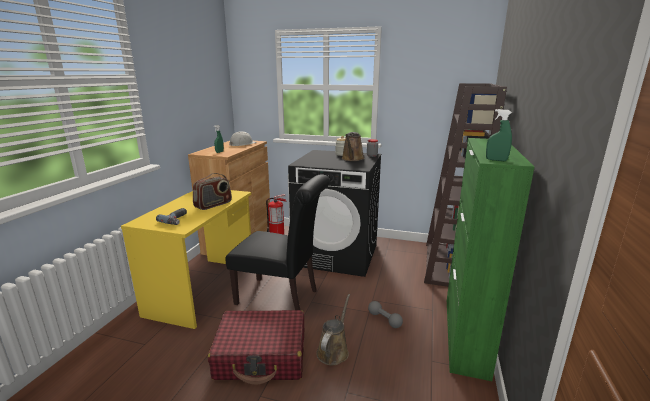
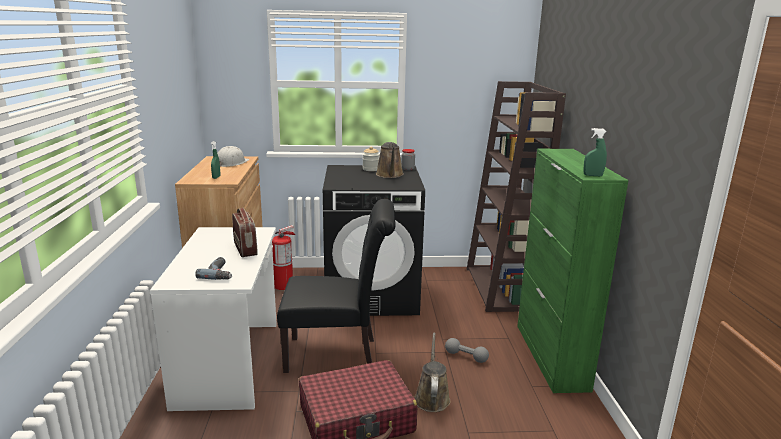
camera: 20 degrees left, 0 degrees up
(204, 289) = (230, 362): yellow desk -> white desk
(213, 205) = (246, 249): radio -> radio turned 45 degrees counterclockwise

